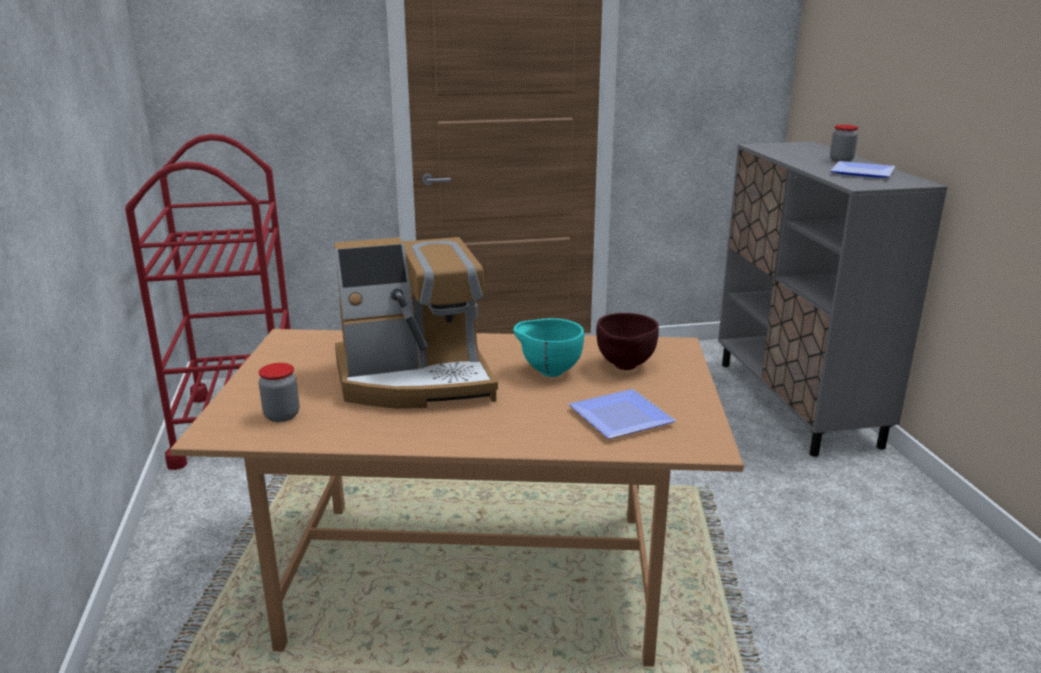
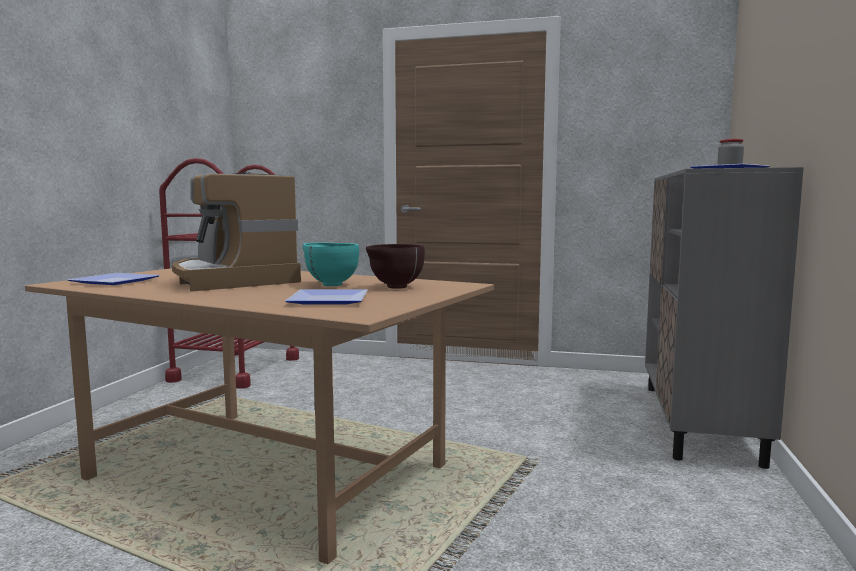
camera: 25 degrees right, 15 degrees down
(282, 415) = (115, 282): jar -> plate
(415, 380) = (232, 280): coffee machine -> coffee machine turned 45 degrees clockwise

